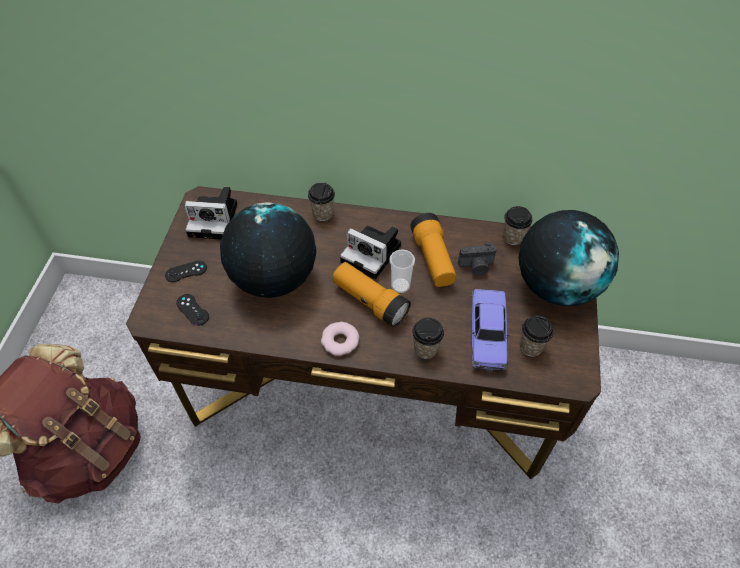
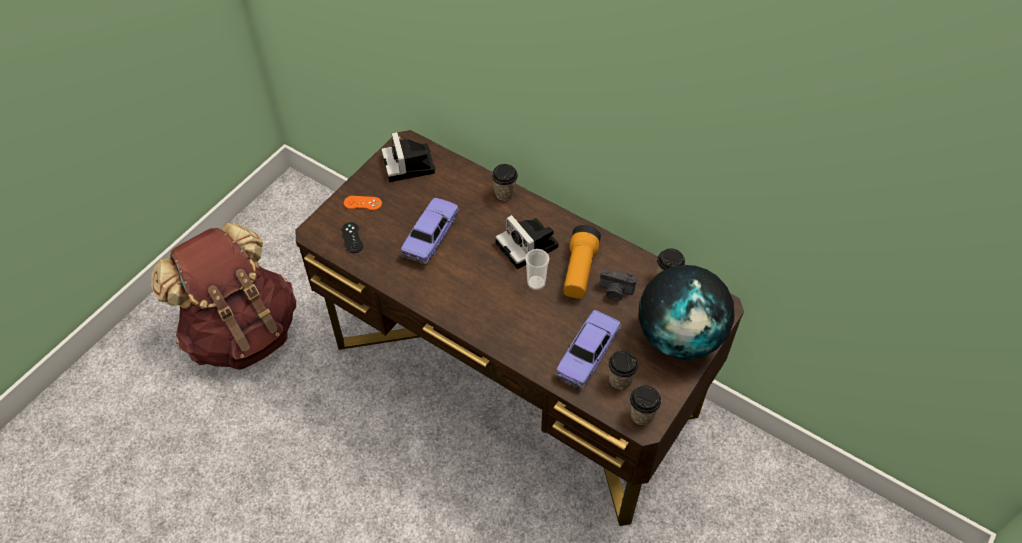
camera: 25 degrees right, 0 degrees up
(186, 271) = (362, 203): black game controller -> orange game controller
(215, 219) = (409, 166): camera -> camera turned 45 degrees clockwise
(273, 279) = (431, 236): globe -> toy car
(340, 341) = (457, 310): donut -> none
(370, 301) = (501, 287): flashlight -> none
(425, 349) = (526, 345): cup -> cup (642, 415)

